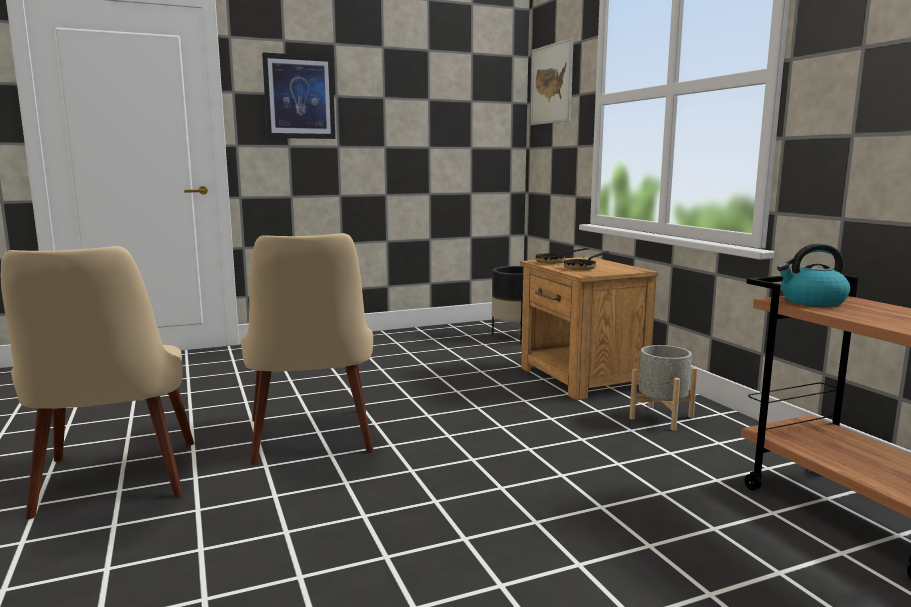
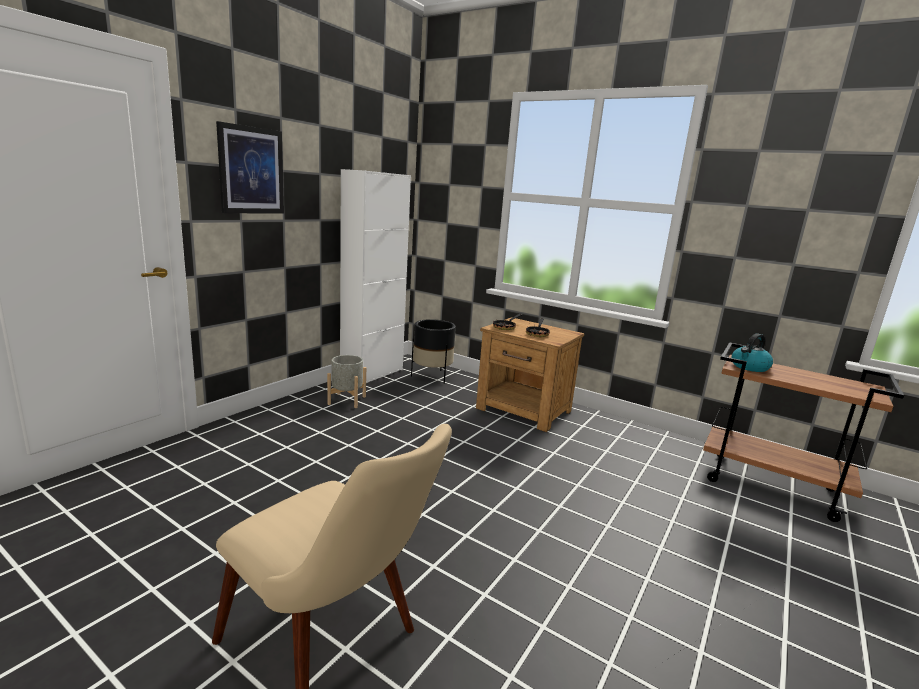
camera: 35 degrees left, 5 degrees up
(312, 443) = (435, 527): beige chair -> none
(452, 328) = (372, 374): none -> white cabinet
(551, 84) = (449, 172): picture -> none
(661, 417) = (607, 435): grey planter -> grey planter (347, 400)

